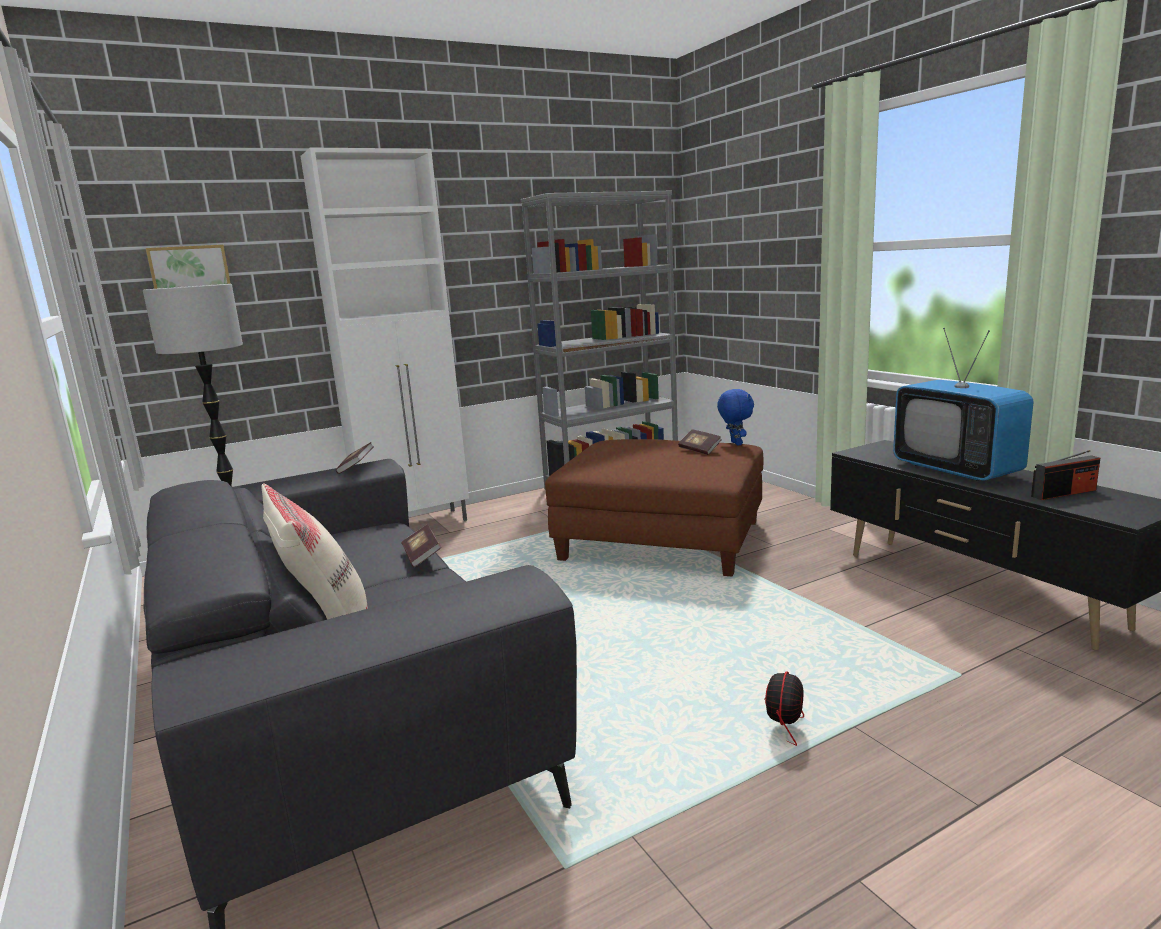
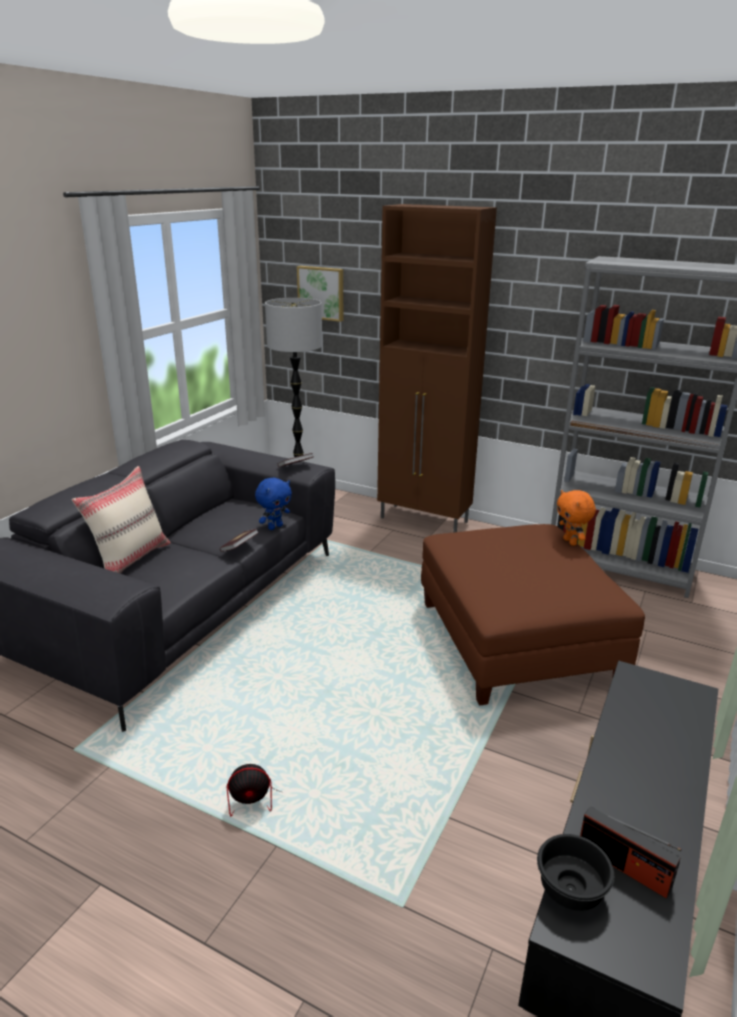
camera: 55 degrees right, 10 degrees up
(416, 525) = (425, 520): white cabinet -> brown cabinet
(643, 438) = (571, 542): none -> orange plush toy
(699, 450) = (556, 581): book -> none
(735, 443) = (617, 595): blue plush toy -> blue plush toy (275, 527)
(956, 470) = (640, 762): television -> none
(1085, 510) = (568, 887): none -> black bowl

